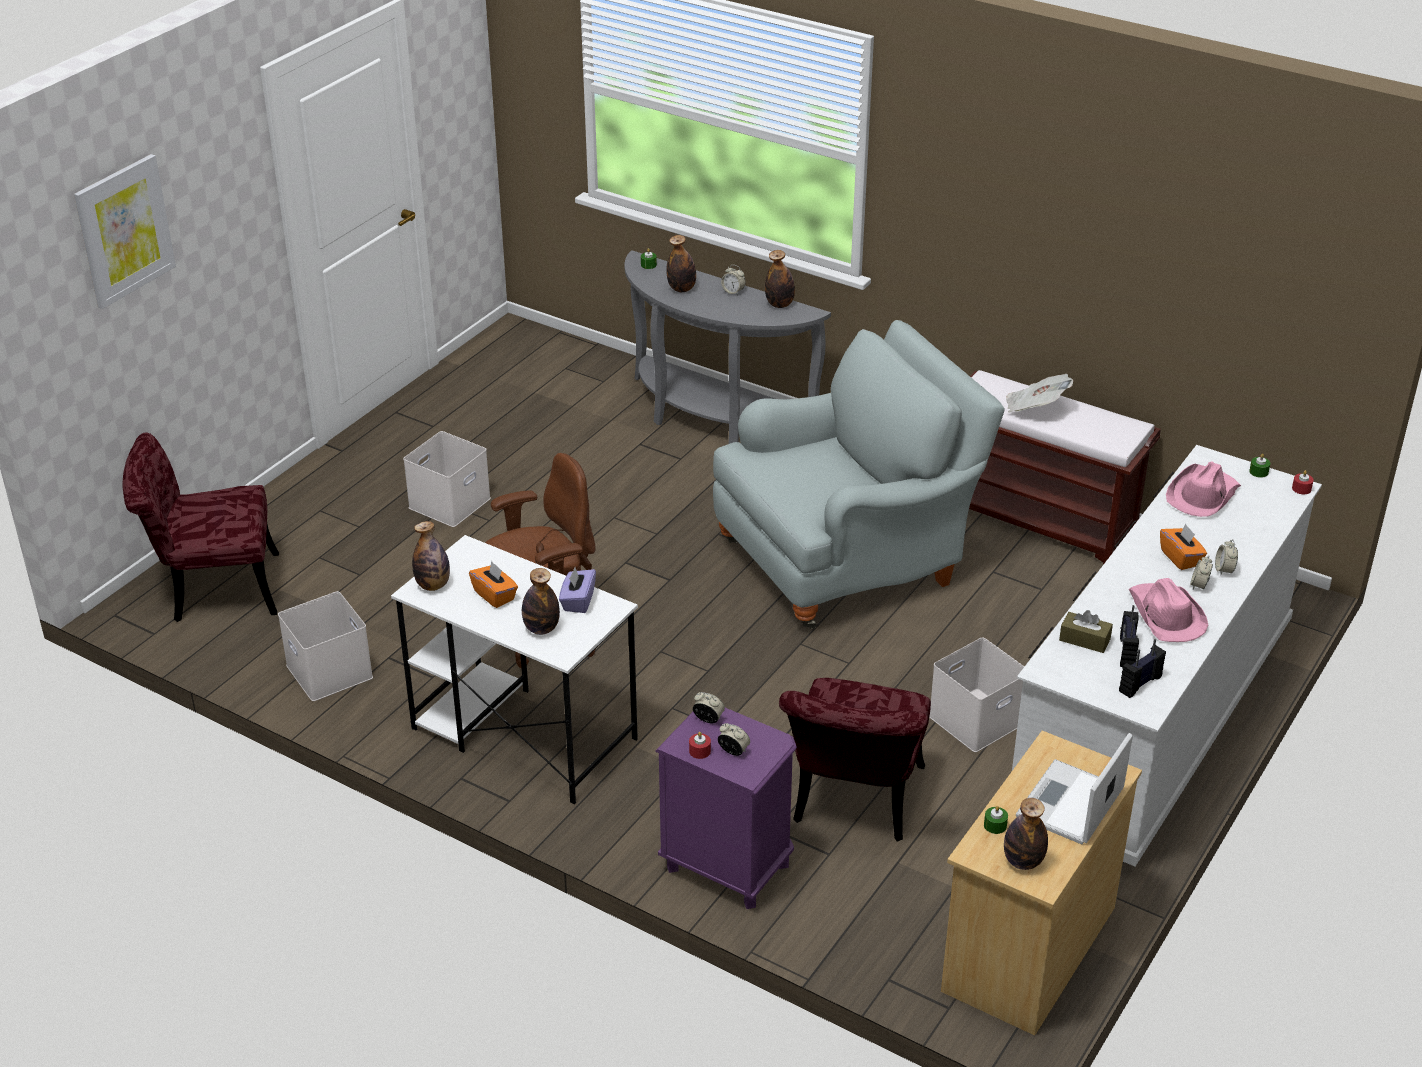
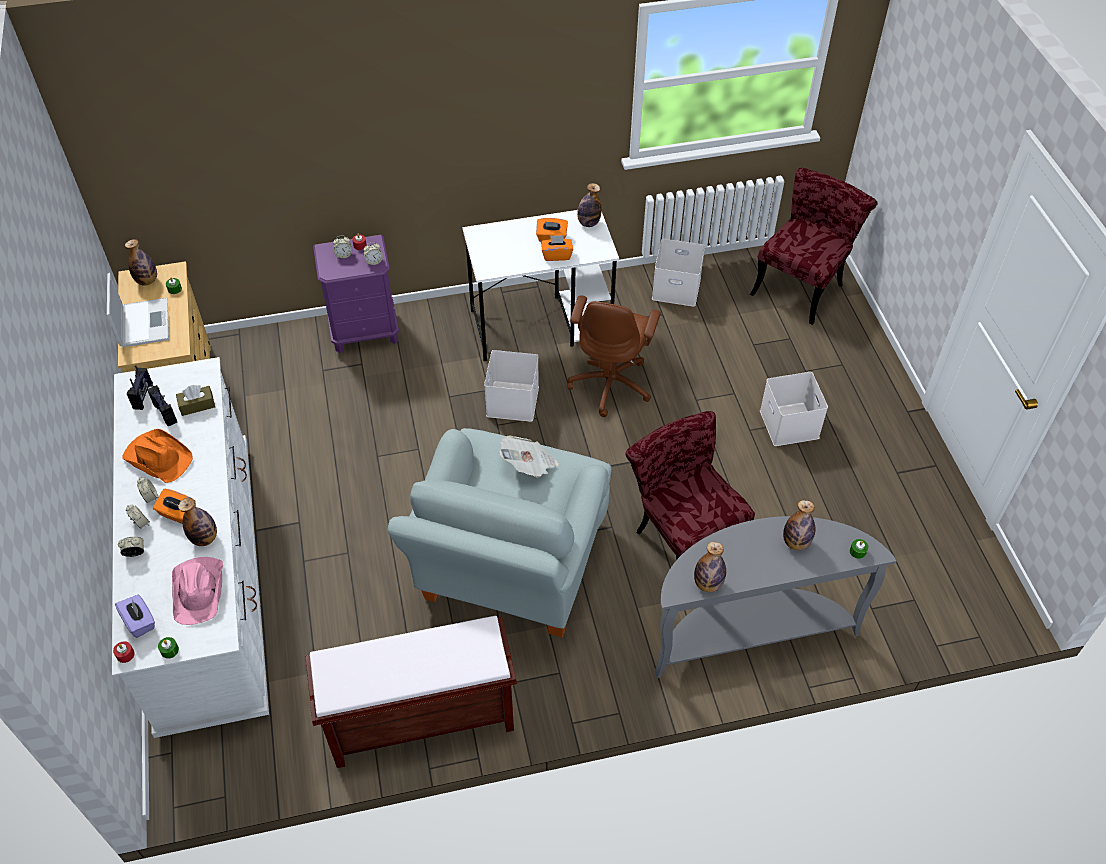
camera: 135 degrees right, 15 degrees up
(124, 230) = (926, 85): picture -> none
(519, 575) = (557, 255): none -> orange tissue box
(541, 629) = (504, 237): bottle -> bottle (204, 538)
(578, 601) = (507, 262): purple tissue box -> purple tissue box (140, 622)
(733, 292) = (758, 571): alarm clock -> alarm clock (135, 553)
(854, 805) = (335, 403): red chair -> red chair (682, 535)
(976, 721) = (315, 502): white storage box -> white storage box (511, 400)
(1035, 408) = (424, 656): newspaper -> newspaper (529, 465)
(1165, 615) = (158, 457): pink hat -> orange hat

